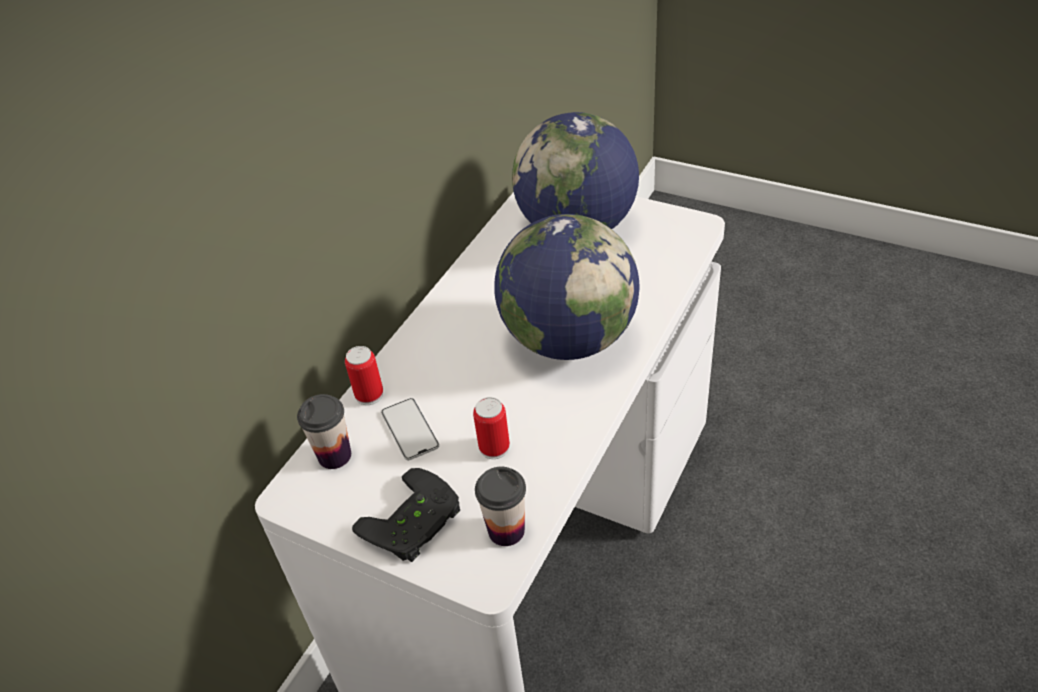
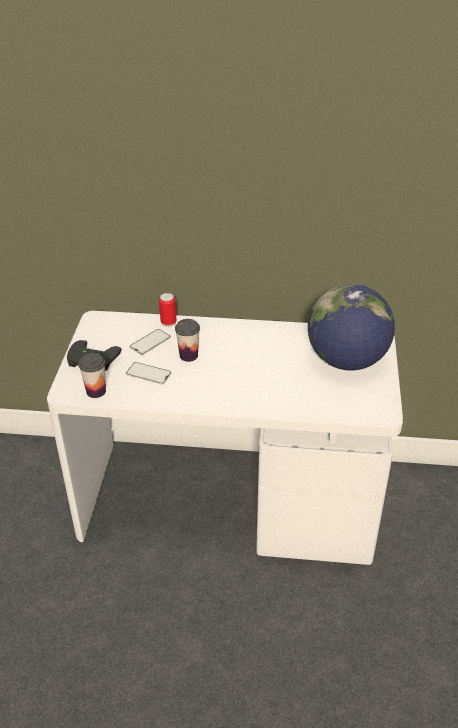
camera: 65 degrees right, 5 degrees down
(334, 455) = (124, 324): cup -> cup (188, 356)
(494, 447) = (148, 373): can -> phone
(569, 339) = (242, 381): globe -> none

